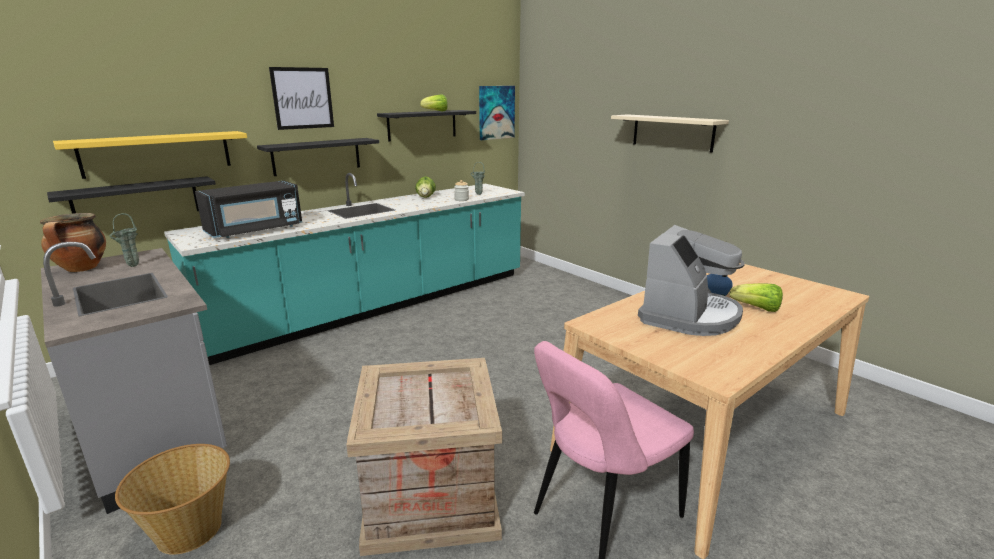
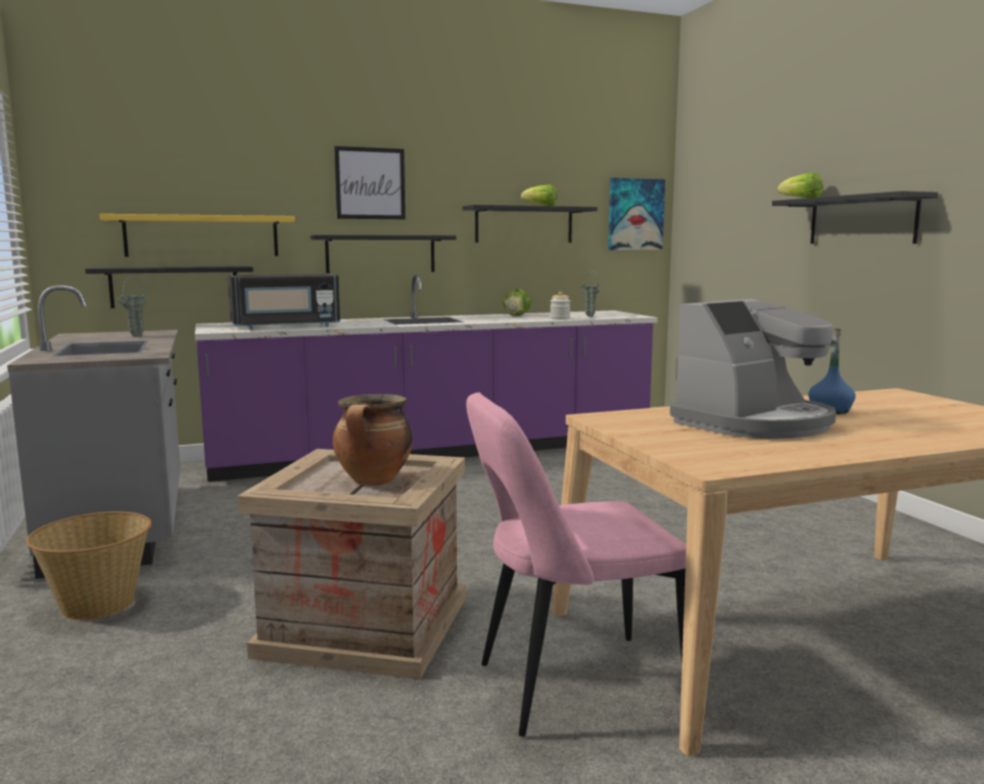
camera: 20 degrees right, 10 degrees down
(82, 269) = (90, 335): cooking pot -> cooking pot (374, 481)
(379, 306) = (438, 452): turquoise counter -> purple counter
(672, 132) = (862, 220): beige shelf -> black shelf
(756, 308) = (876, 426): lettuce -> lettuce (801, 199)

